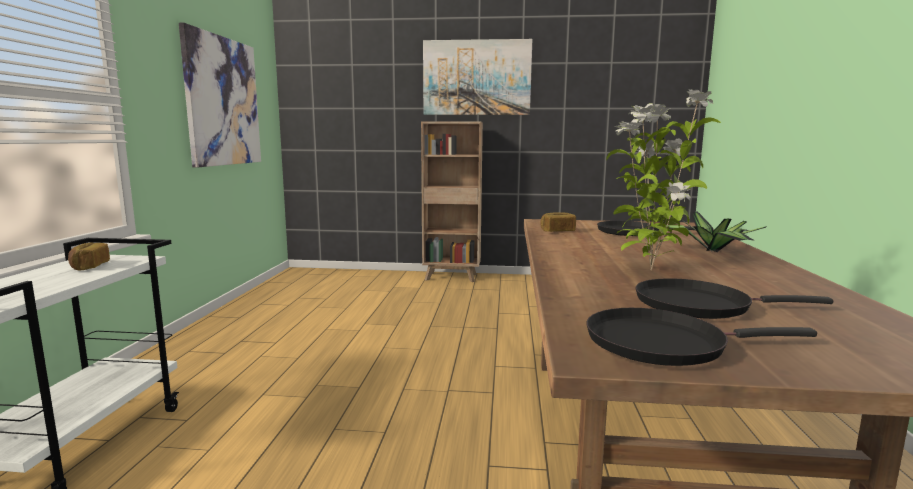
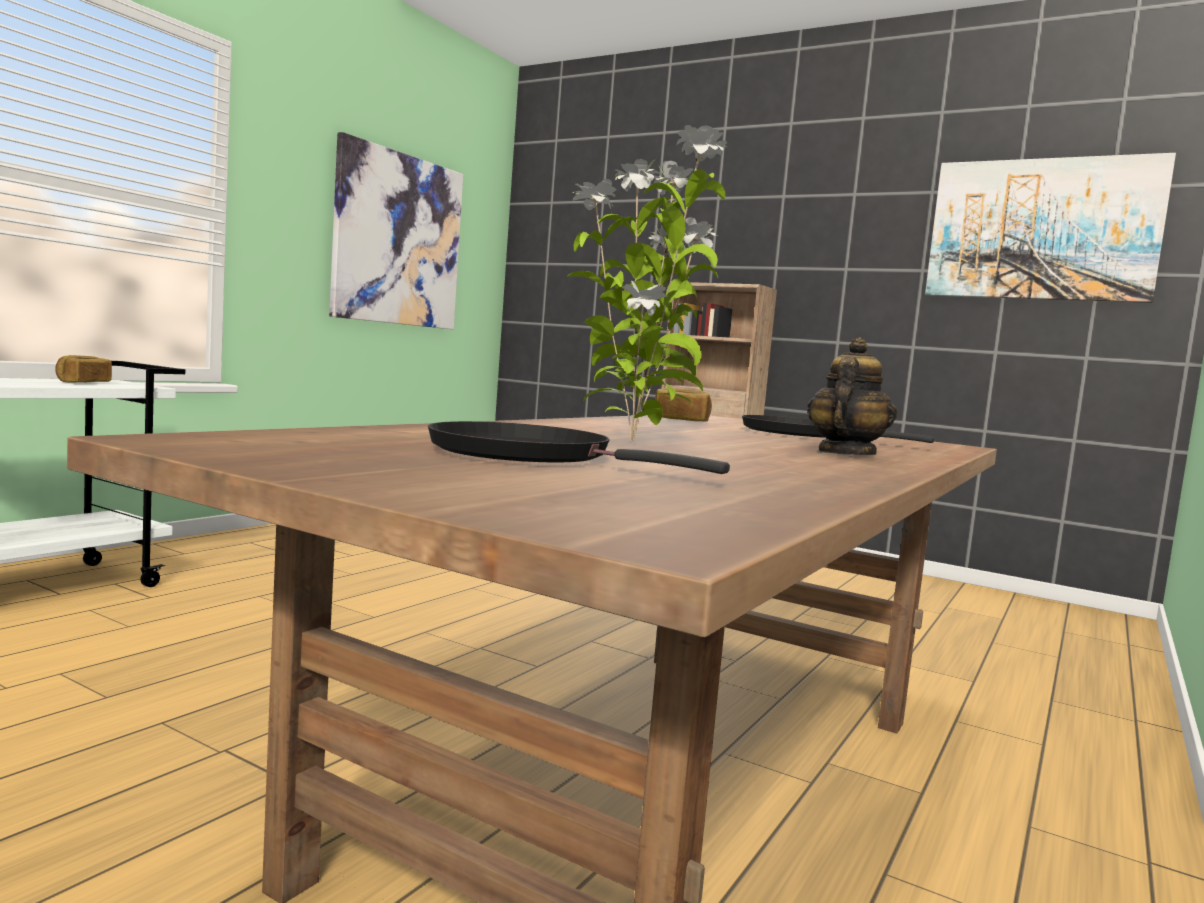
camera: 25 degrees right, 5 degrees down
(476, 78) = (777, 219): picture -> picture (1042, 230)
(663, 343) = (305, 451): black frying pan -> none
(712, 251) = (844, 454): potted plant -> teapot

